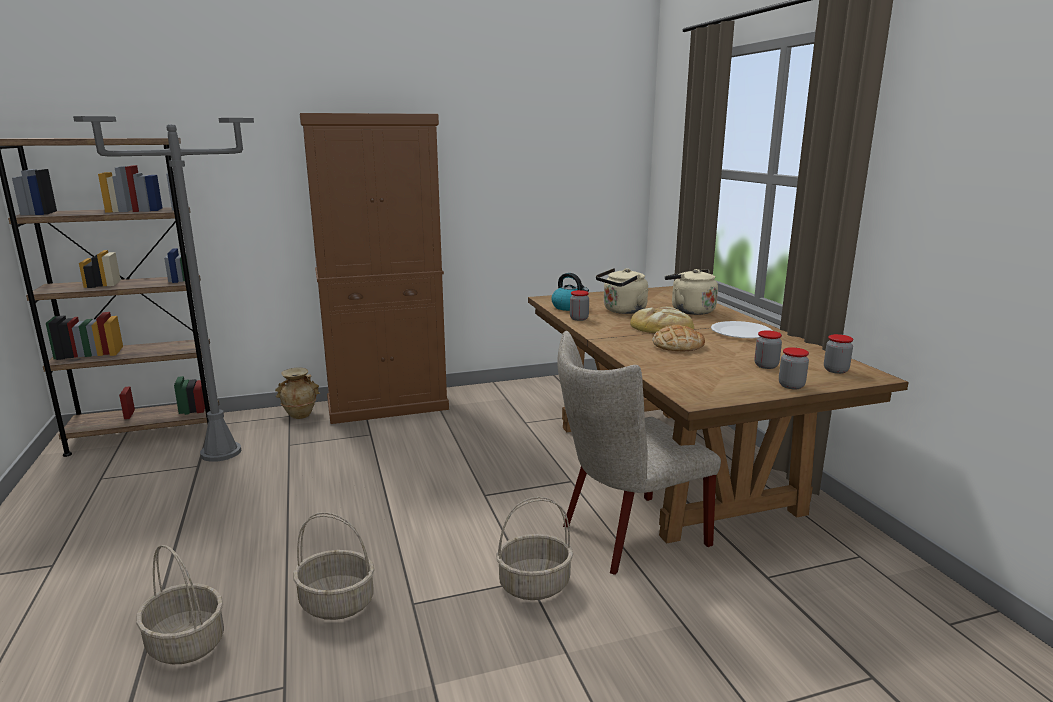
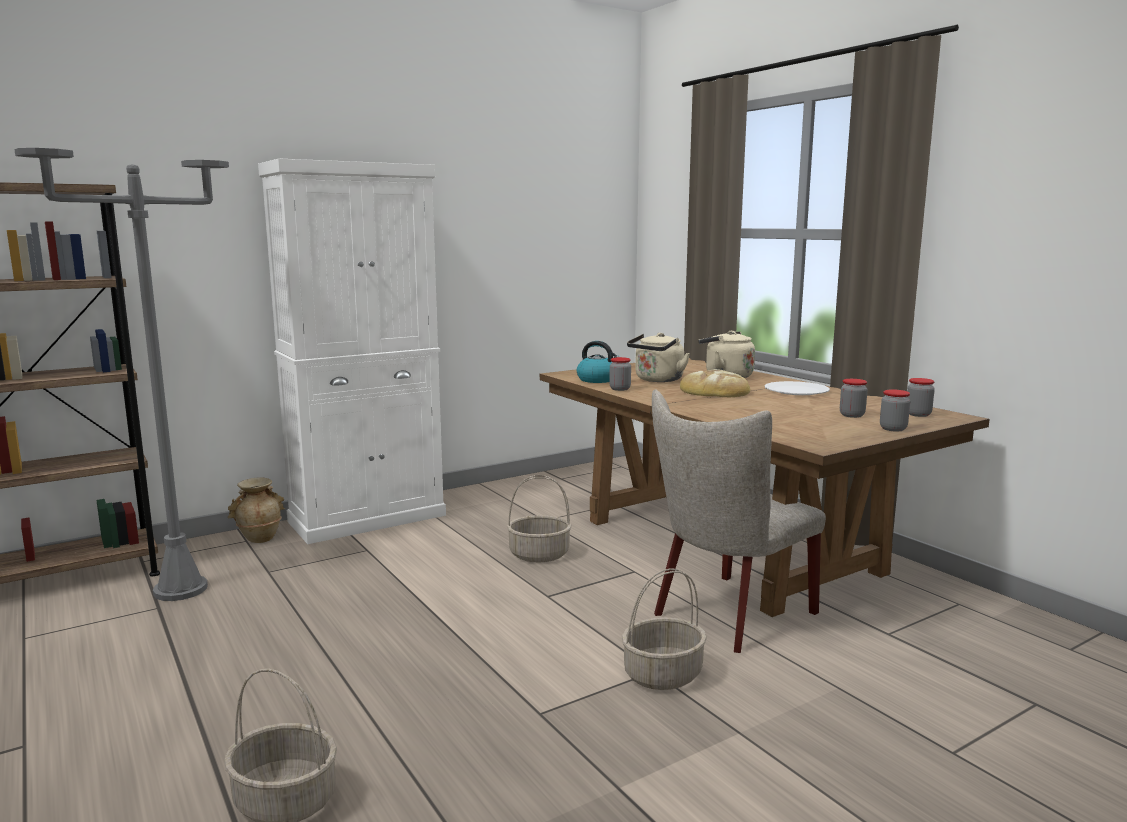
camera: 15 degrees left, 5 degrees down
(338, 603) = (450, 727): basket -> basket (540, 554)
(388, 406) = (368, 518): brown cabinet -> white cabinet
(677, 345) = (748, 405): bread -> none

